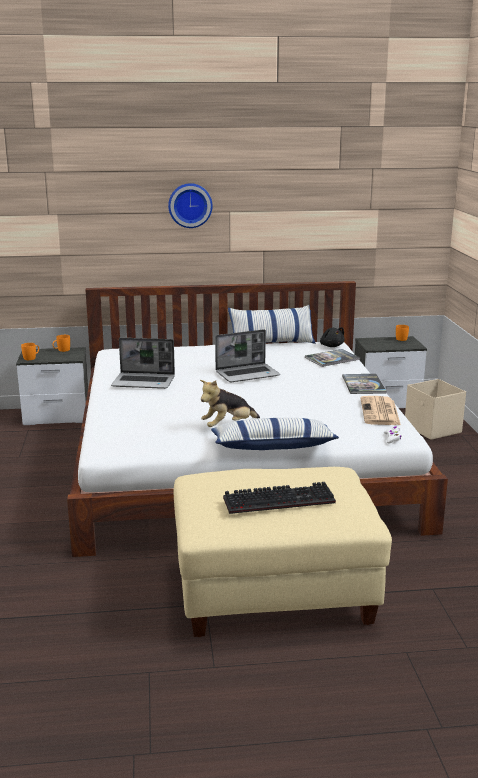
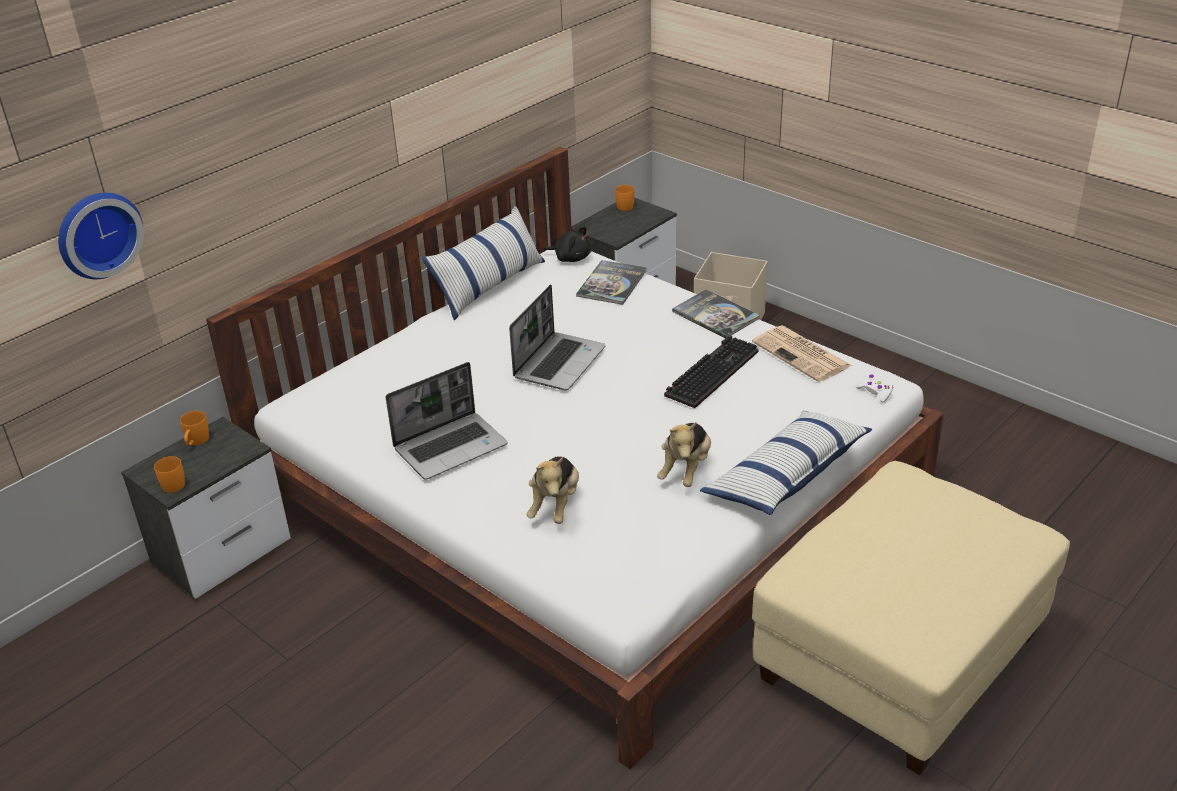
camera: 40 degrees left, 15 degrees up
(145, 413) = (555, 505): none -> plush toy
(190, 205) = (336, 112): wall clock -> wall clock (97, 233)
(280, 499) = (937, 556): keyboard -> keyboard (711, 372)

